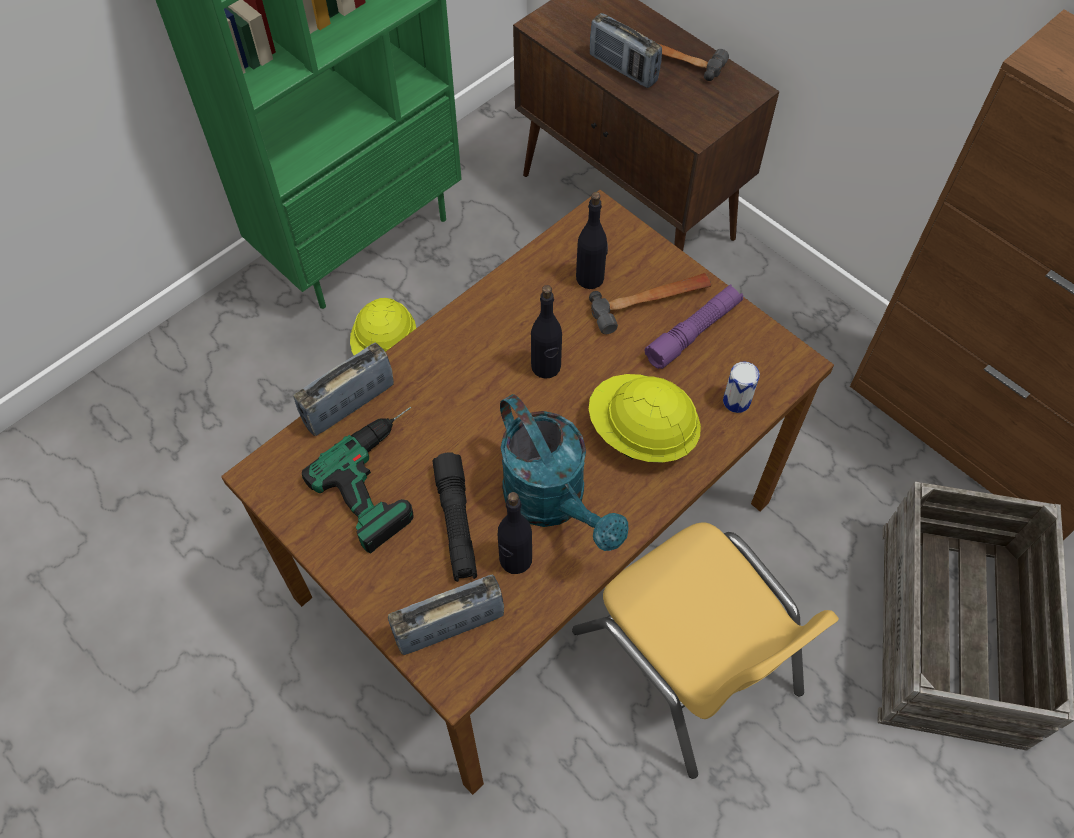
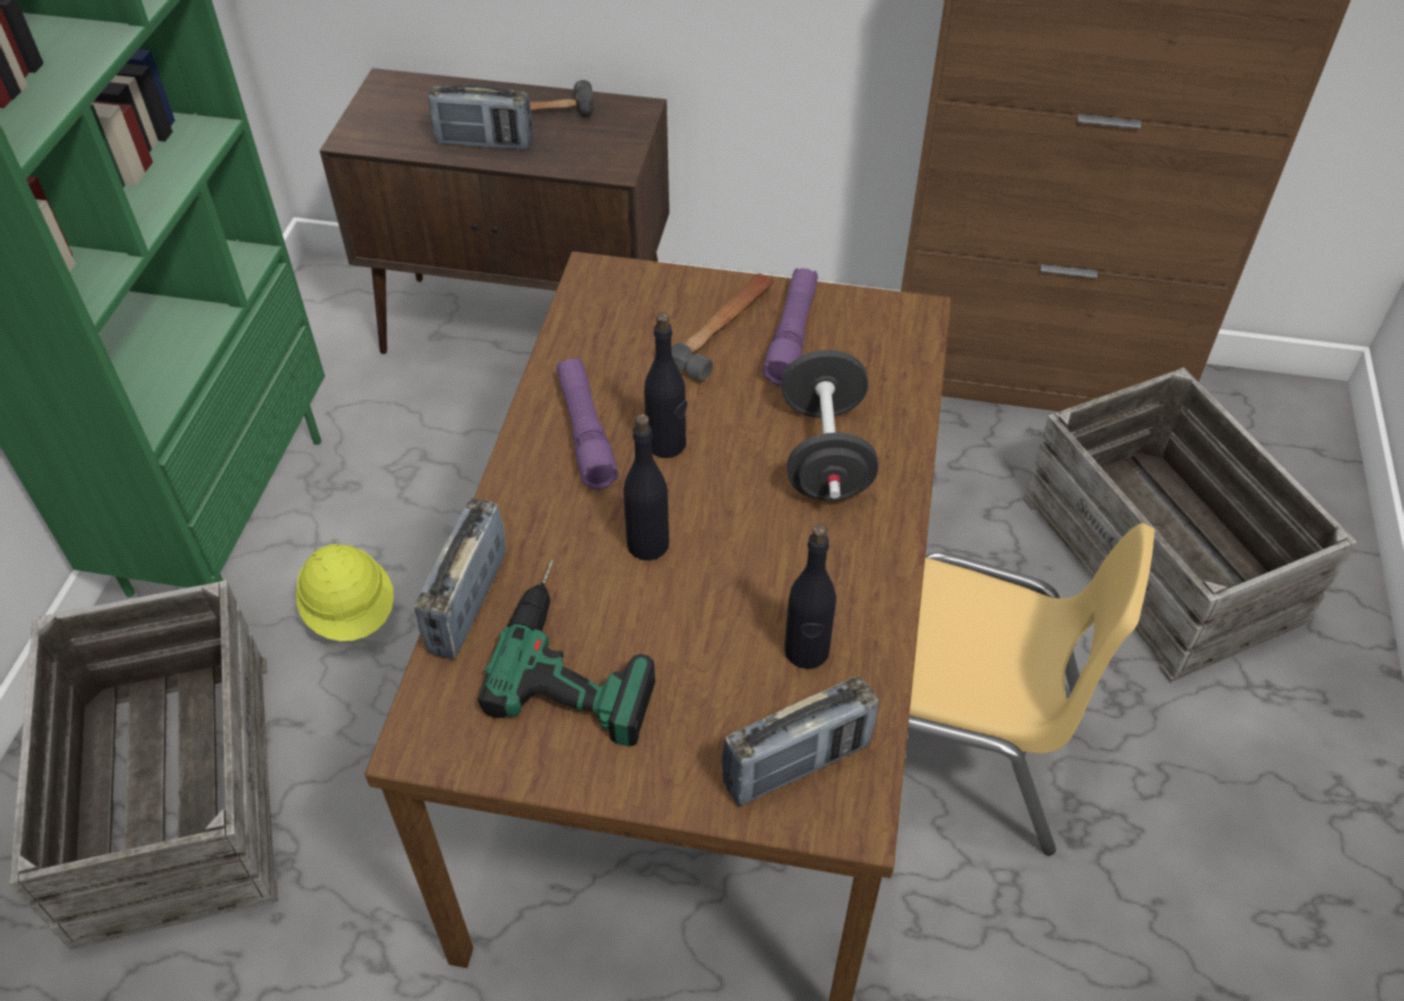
camera: 35 degrees left, 10 degrees down
(221, 402) = (171, 793): none -> crate
(449, 626) = (797, 764): radio -> radio turned 150 degrees counterclockwise
(456, 522) = (707, 653): black flashlight -> none
(503, 329) = (585, 431): none -> purple flashlight
(553, 502) = (796, 571): turquoise watering can -> none
(590, 278) = (638, 337): black bottle -> black bottle (648, 544)
(641, 433) = (825, 454): yellow hard hat -> black dumbbell
(736, 401) = (891, 375): can -> none

